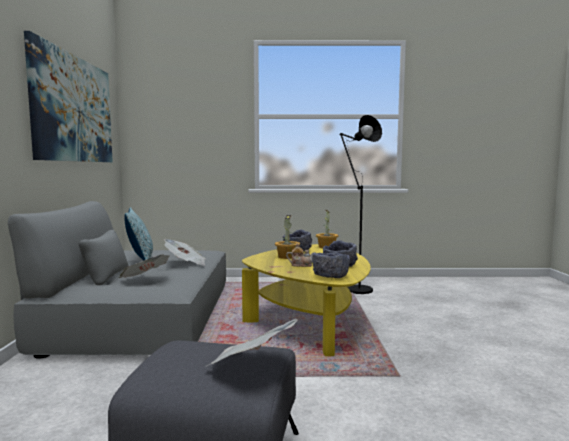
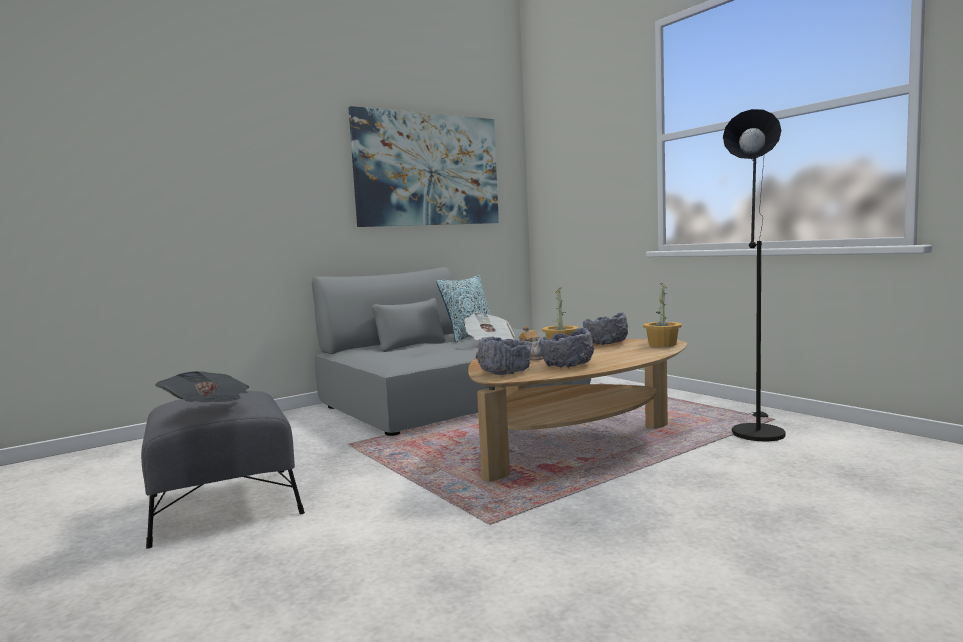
camera: 55 degrees right, 0 degrees up
(144, 280) = (409, 352): newspaper -> none
(311, 321) = (574, 446): yellow coffee table -> brown coffee table

